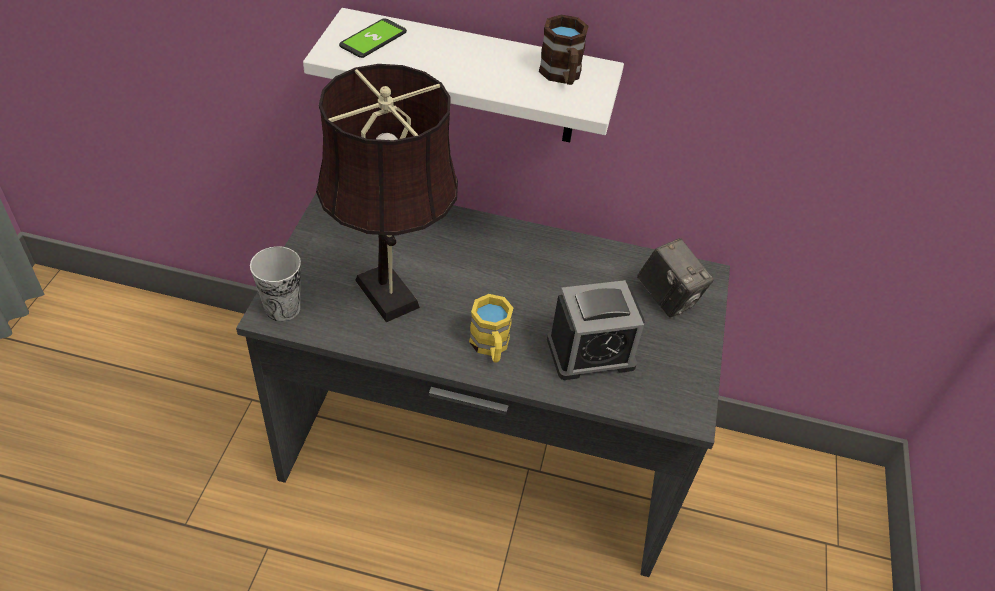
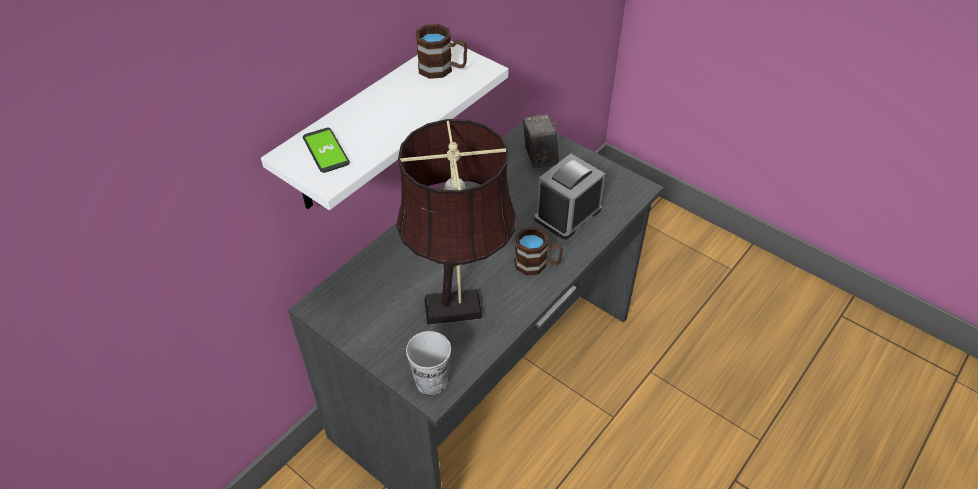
camera: 60 degrees left, 0 degrees up
(491, 347) = (537, 264): yellow mug -> brown mug
(590, 352) = (568, 214): alarm clock -> alarm clock turned 150 degrees counterclockwise
(668, 298) = (539, 158): camera -> camera turned 90 degrees counterclockwise

